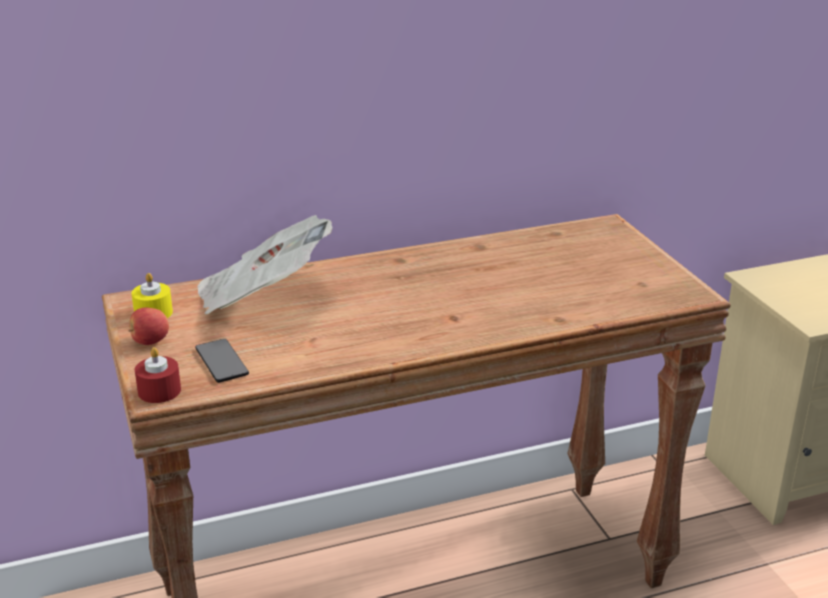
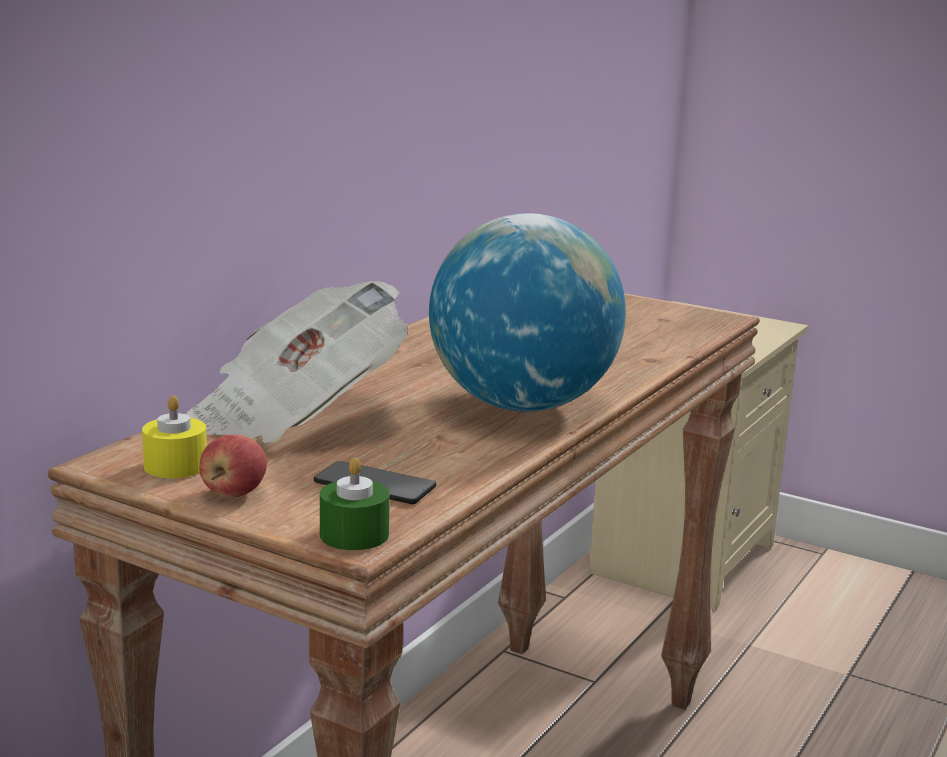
camera: 40 degrees left, 10 degrees down
(159, 391) = (354, 534): red candle -> green candle
(400, 331) = (521, 406): none -> globe

